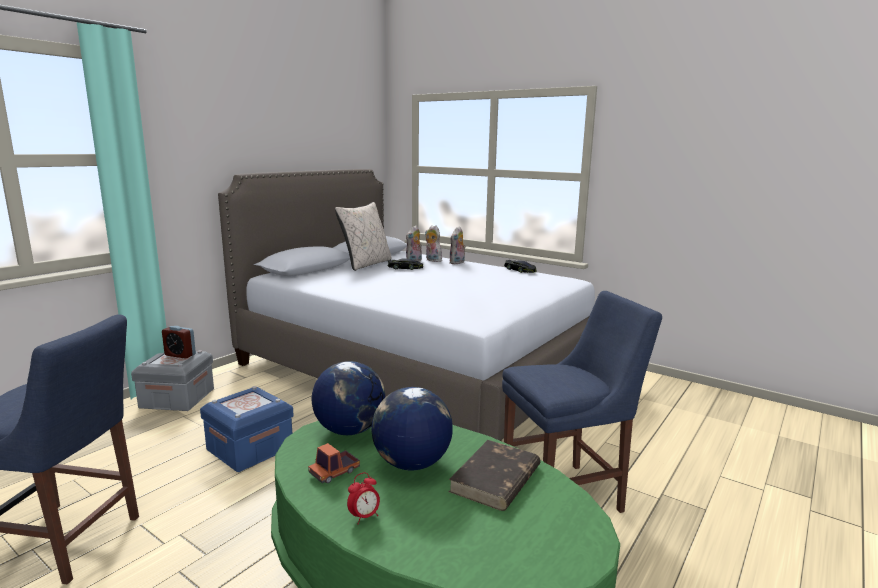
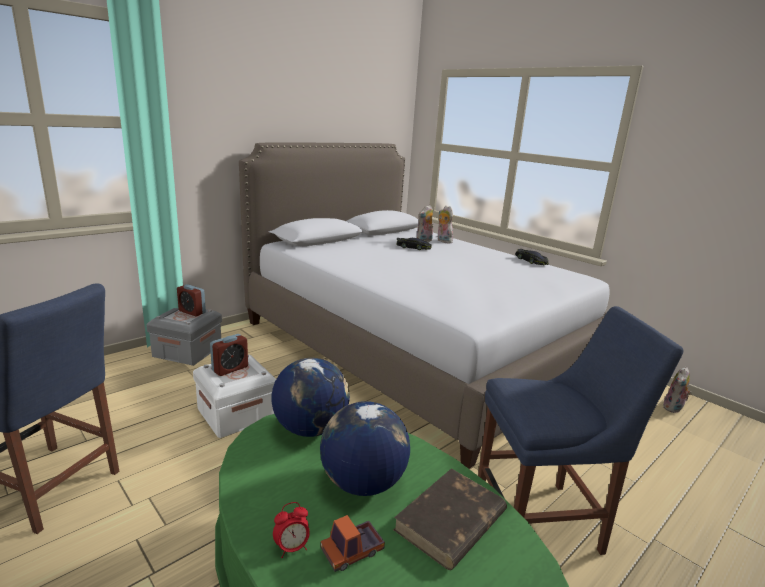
camera: 10 degrees right, 5 degrees up
(241, 401) = (230, 369): none -> alarm clock
(250, 449) = (236, 414): blue storage box -> white storage box
(334, 472) = (279, 481): toy truck -> toy truck (352, 551)
(366, 264) = (376, 240): beige pillow -> none
(457, 263) = (467, 246): plush toy -> plush toy (674, 408)

